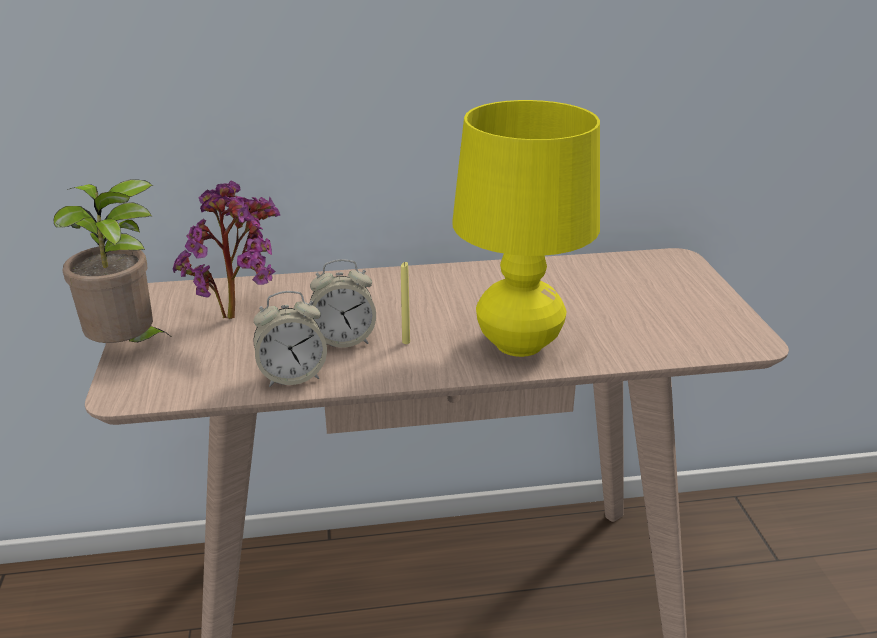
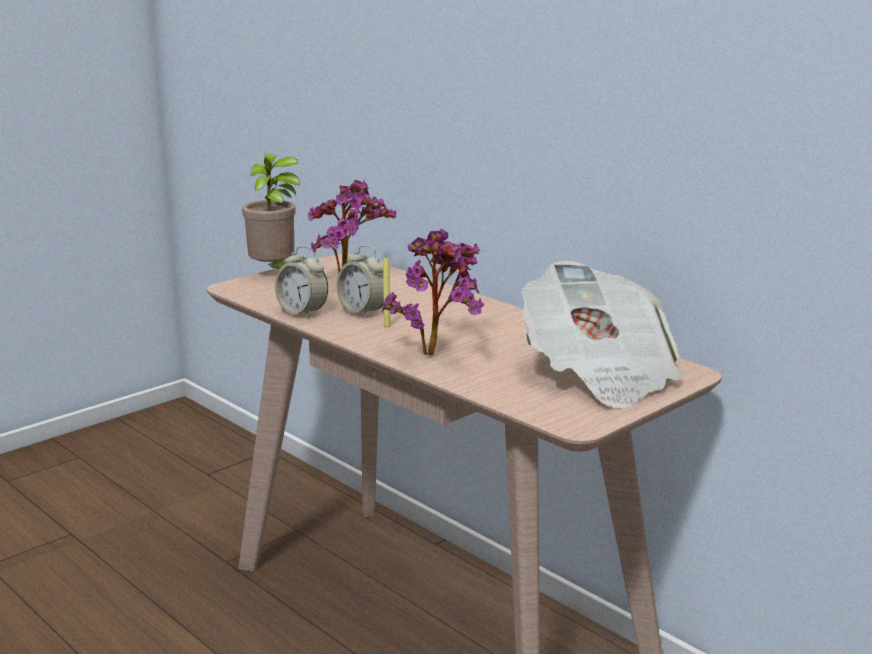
camera: 55 degrees right, 10 degrees down
(519, 344) = (437, 353): yellow table lamp -> potted plant
(648, 292) = (599, 374): none -> newspaper

